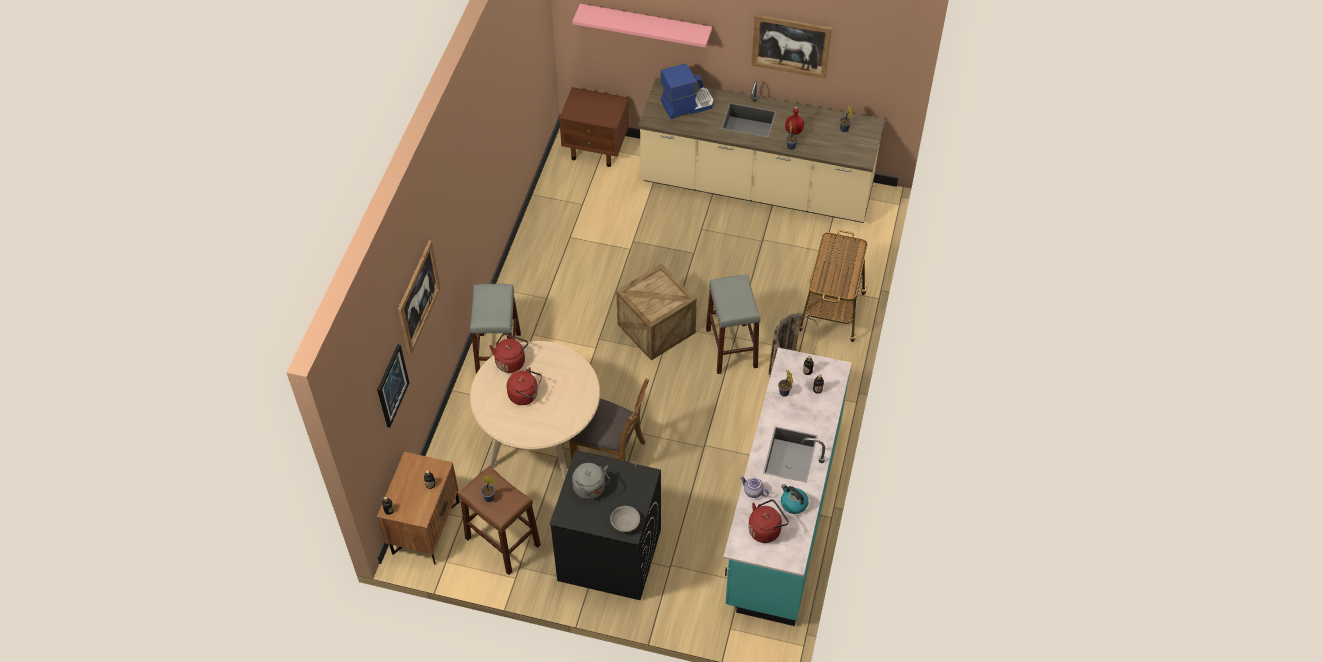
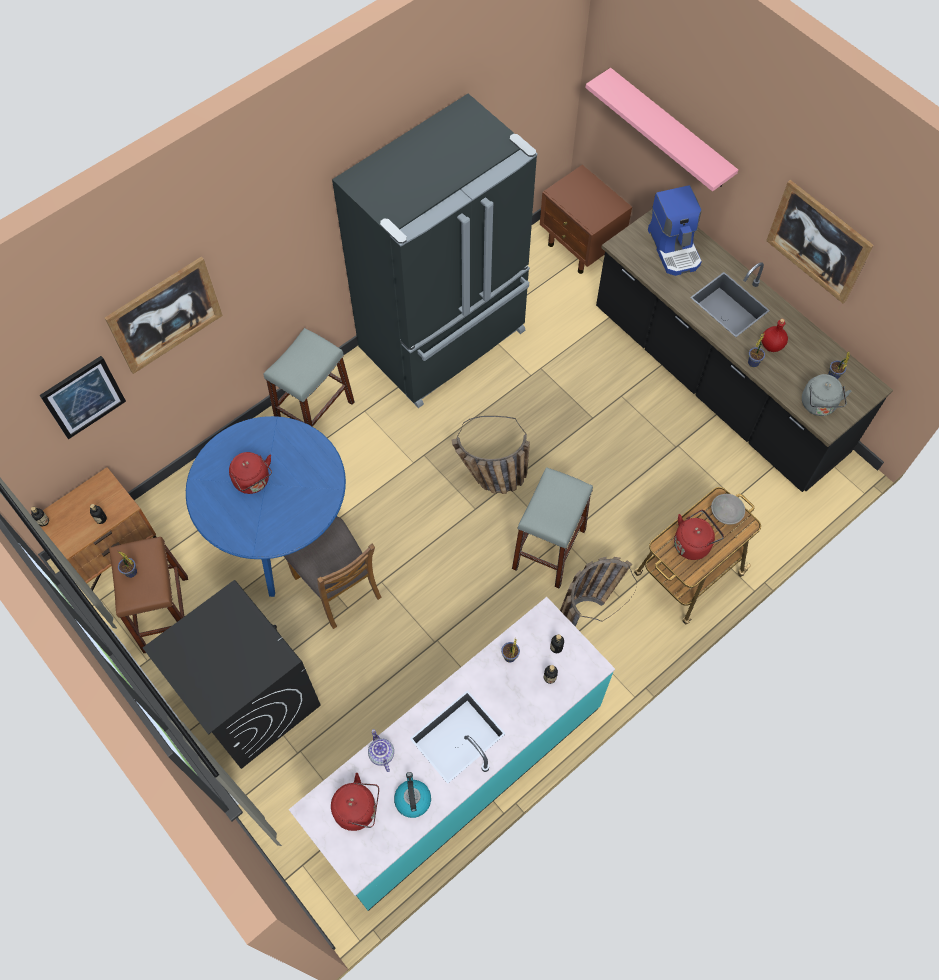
camera: 35 degrees right, 10 degrees up
(511, 361) = (270, 434): red kettle -> red kettle (693, 543)
(540, 442) = (282, 531): beige dining table -> blue dining table
(552, 259) = (445, 341): none -> black fridge
(591, 489) = (213, 636): grey kettle -> grey kettle (819, 405)
(625, 523) = (215, 700): grey bowl -> grey bowl (726, 513)
(656, 328) = (489, 479): crate -> basket
(687, 104) = (675, 248): coffee machine -> coffee machine turned 60 degrees clockwise
(756, 187) = (717, 381): beige counter -> black counter

